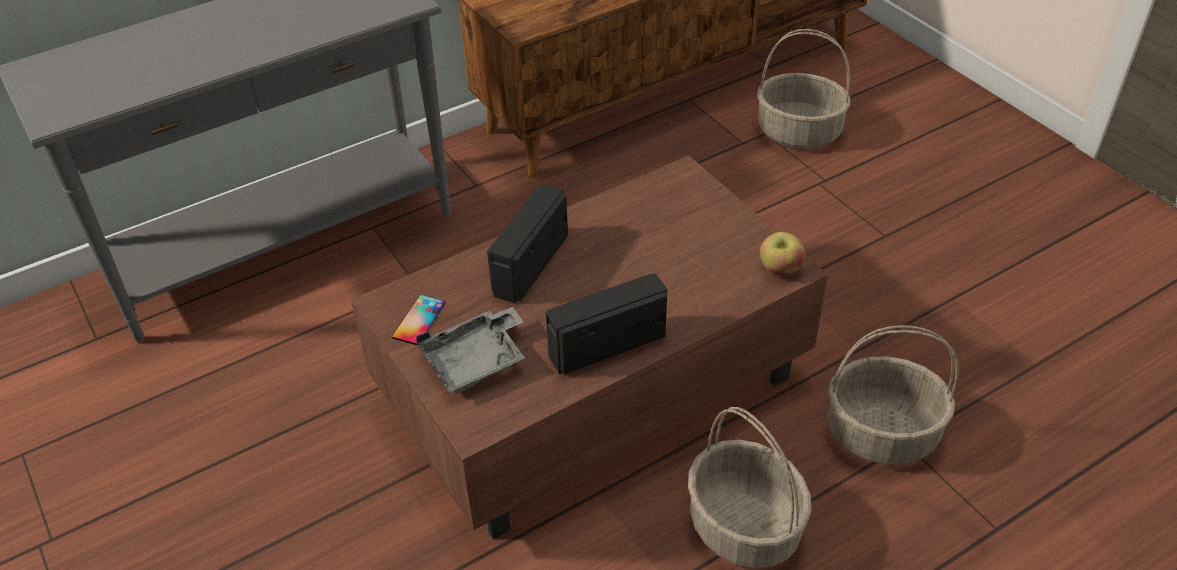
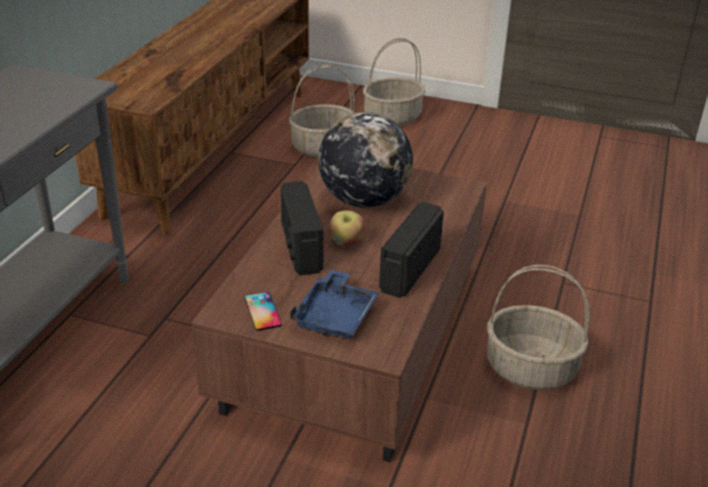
camera: 40 degrees left, 10 degrees down
(476, 361) = (336, 316): grey tray -> blue tray
(656, 236) = (364, 200): none -> globe
(780, 269) = (458, 189): apple -> apple (346, 242)
(882, 433) = (546, 283): basket -> basket (393, 117)

